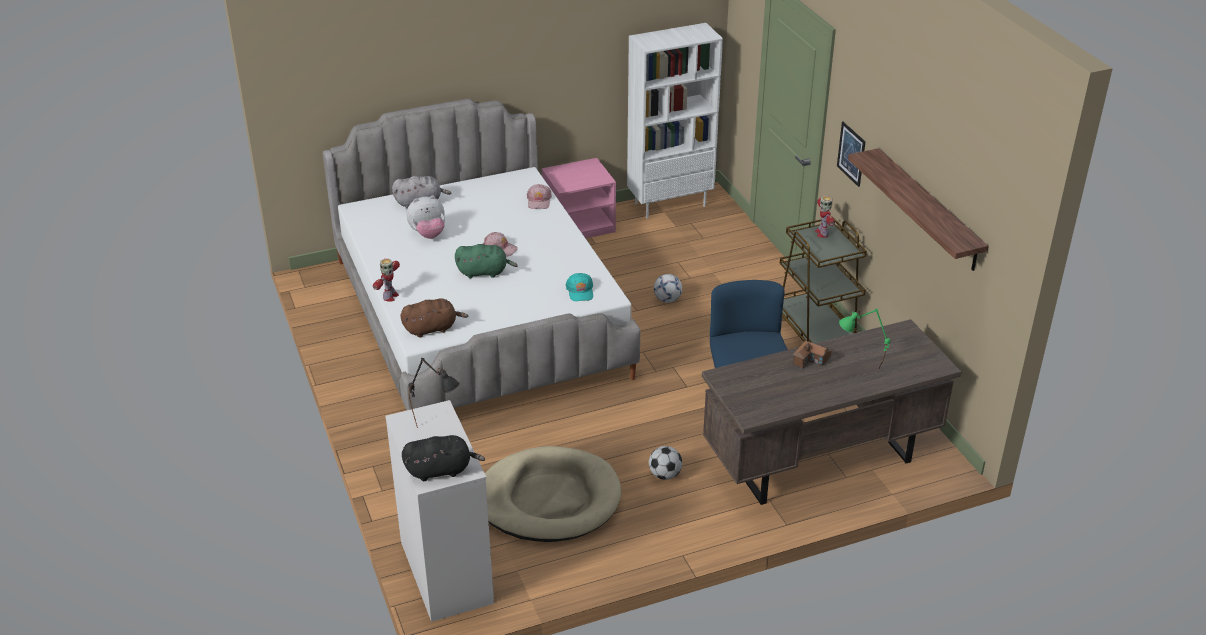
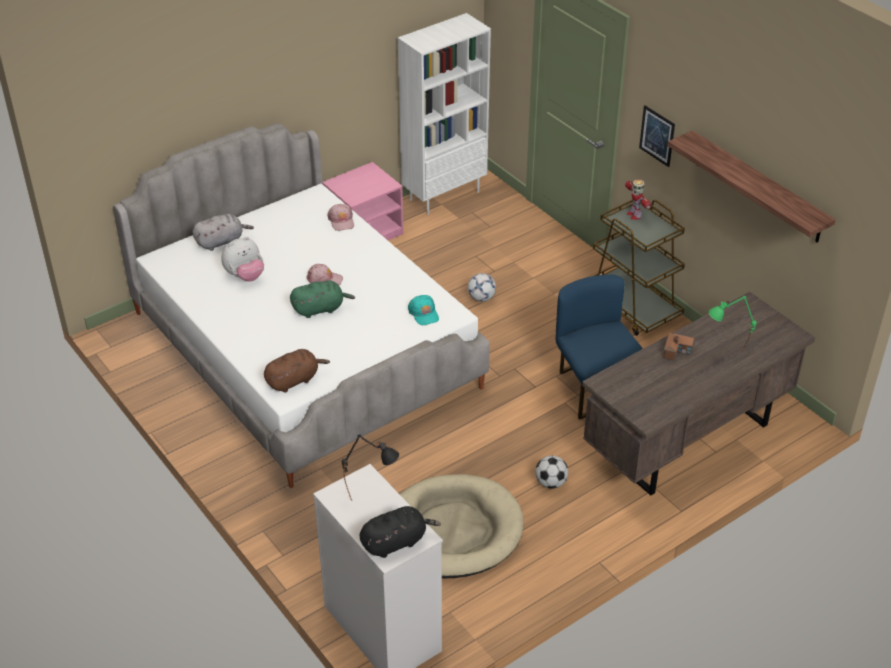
camera: 15 degrees left, 5 degrees up
(390, 297) = (235, 352): toy robot -> none

